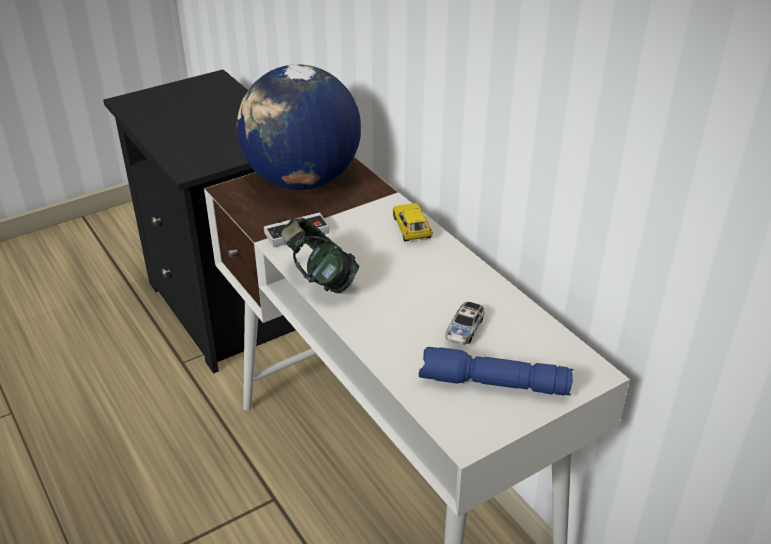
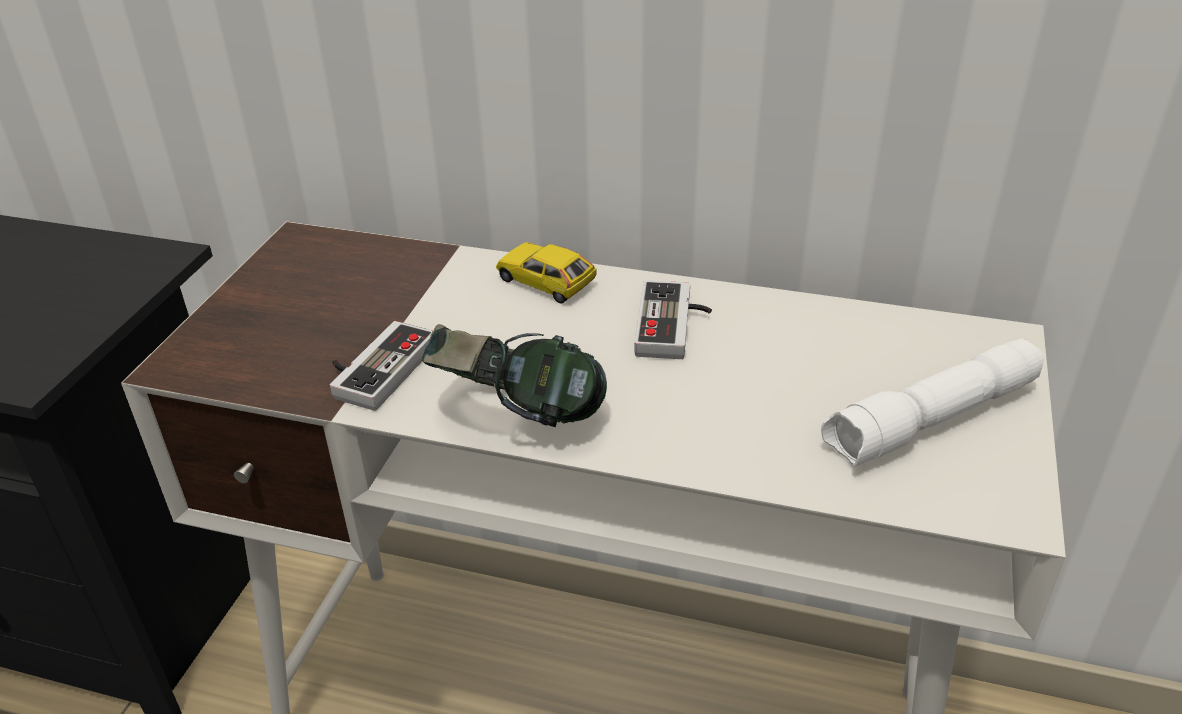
camera: 40 degrees left, 0 degrees up
(302, 181) = (290, 294): globe -> none
(439, 278) = (674, 326): none -> game controller
(465, 330) = (801, 373): toy car -> none
(492, 384) = (932, 422): blue flashlight -> white flashlight

